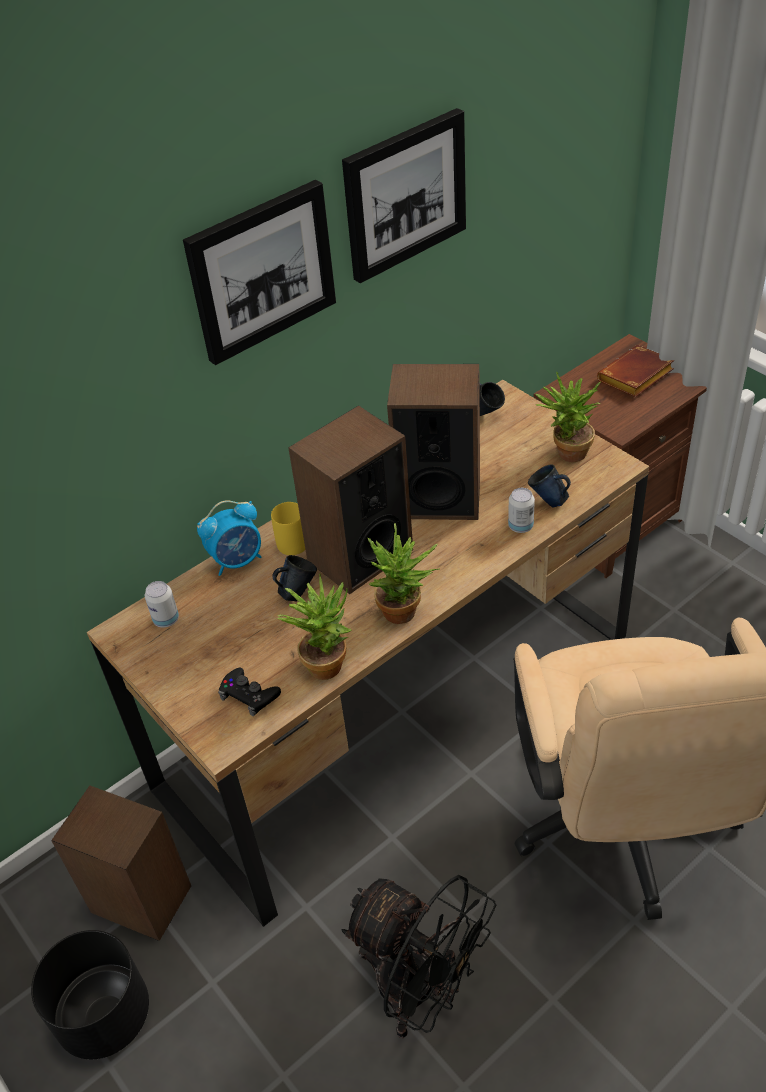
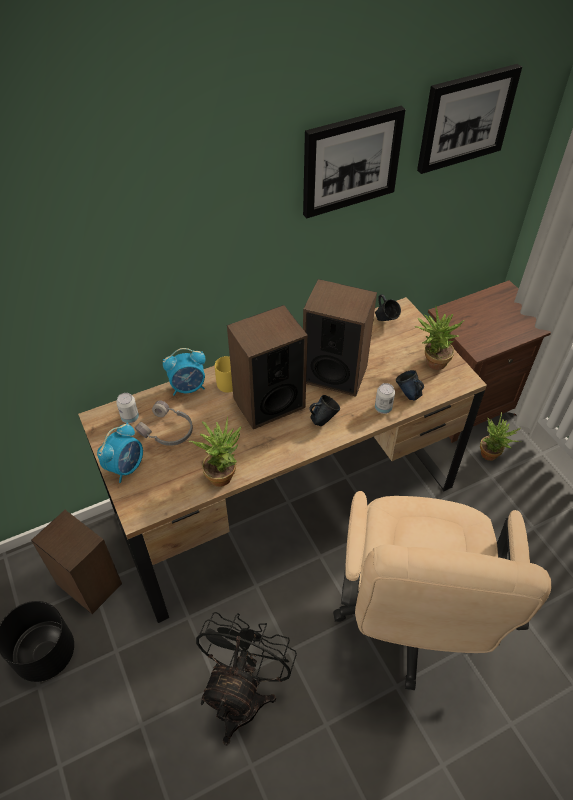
camera: 10 degrees right, 5 degrees up
(183, 685) = (126, 467): none -> alarm clock
(227, 624) = (167, 431): none -> grey headphones
(249, 695) = (165, 484): black game controller -> none
(261, 271) = (232, 199): picture -> picture (465, 118)
(297, 593) = (219, 420): blue mug -> blue mug (323, 420)
(405, 614) = (285, 453): potted plant -> potted plant (492, 456)
(420, 991) = (243, 694): black fan -> black fan turned 120 degrees counterclockwise
(635, 378) = (502, 314): brown book -> none

